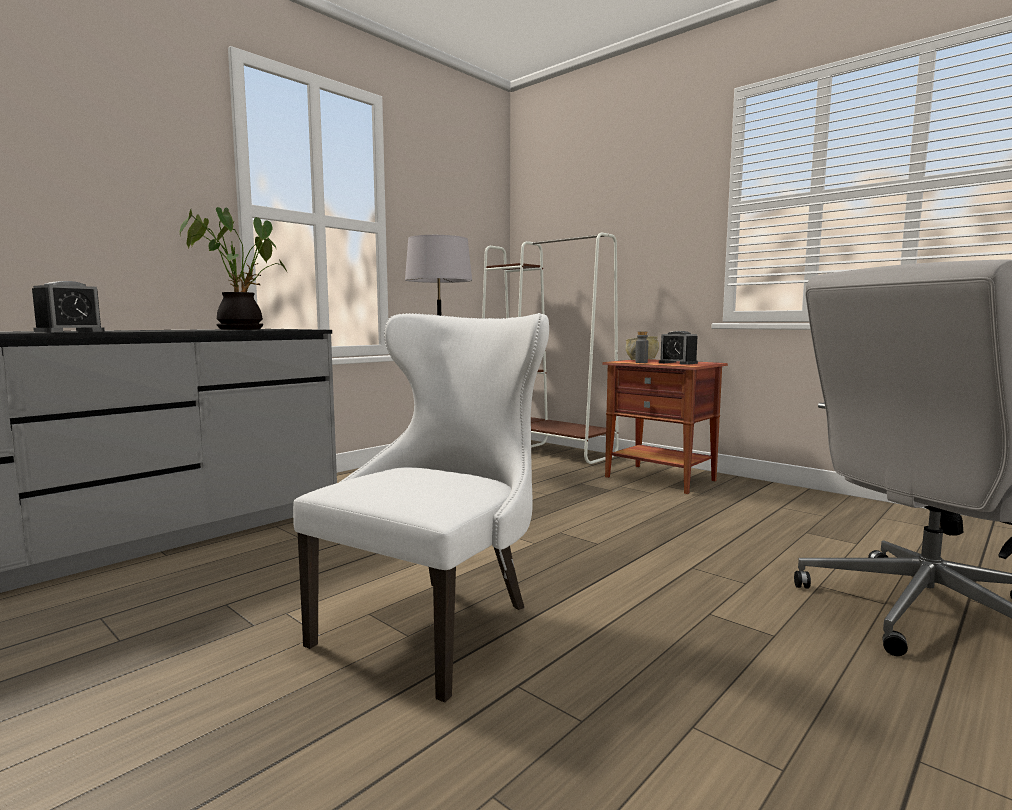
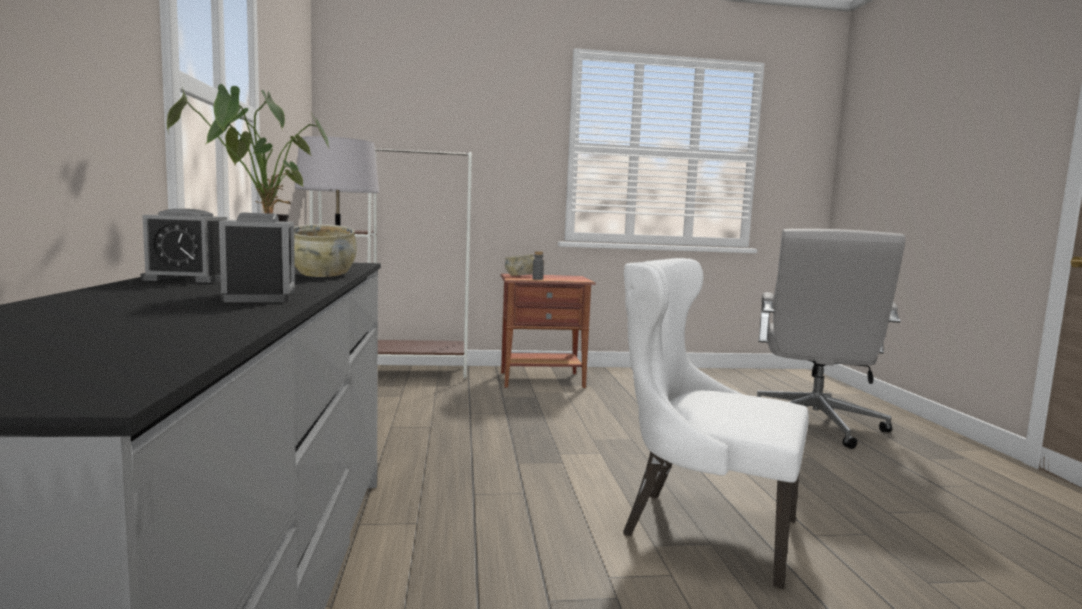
camera: 50 degrees left, 0 degrees up
(211, 330) = (322, 275): none -> beige bowl
(435, 624) = (702, 529): white chair -> white chair turned 45 degrees counterclockwise
(678, 363) = (561, 278): alarm clock -> alarm clock (189, 279)

